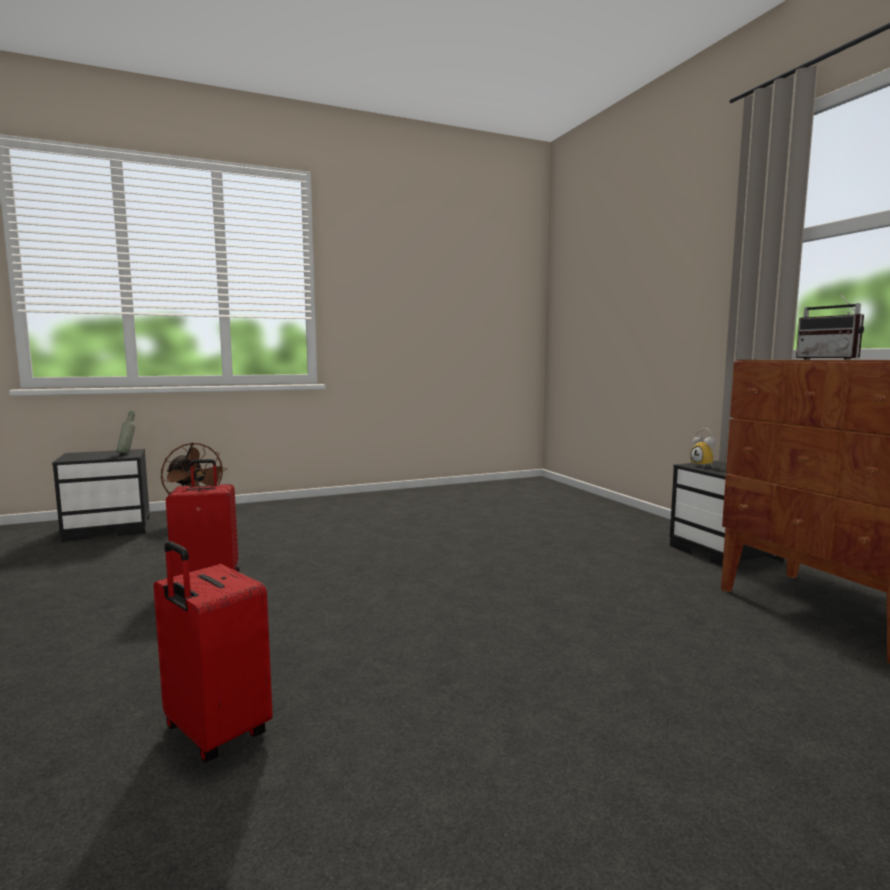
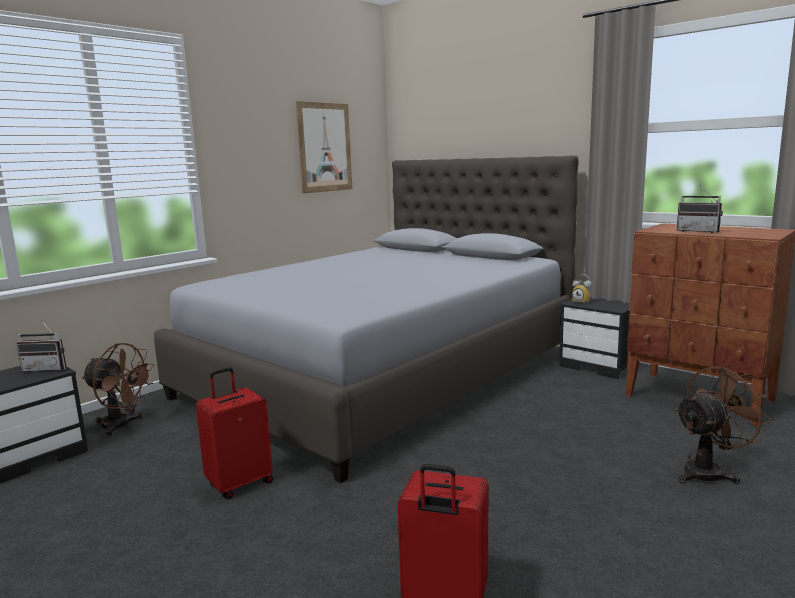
camera: 25 degrees left, 5 degrees up
(127, 453) = (47, 368): grey bottle -> radio
(460, 521) = (384, 373): none -> grey bed
(463, 287) = (324, 147): none -> picture
(738, 700) = (710, 472): none -> brown fan

